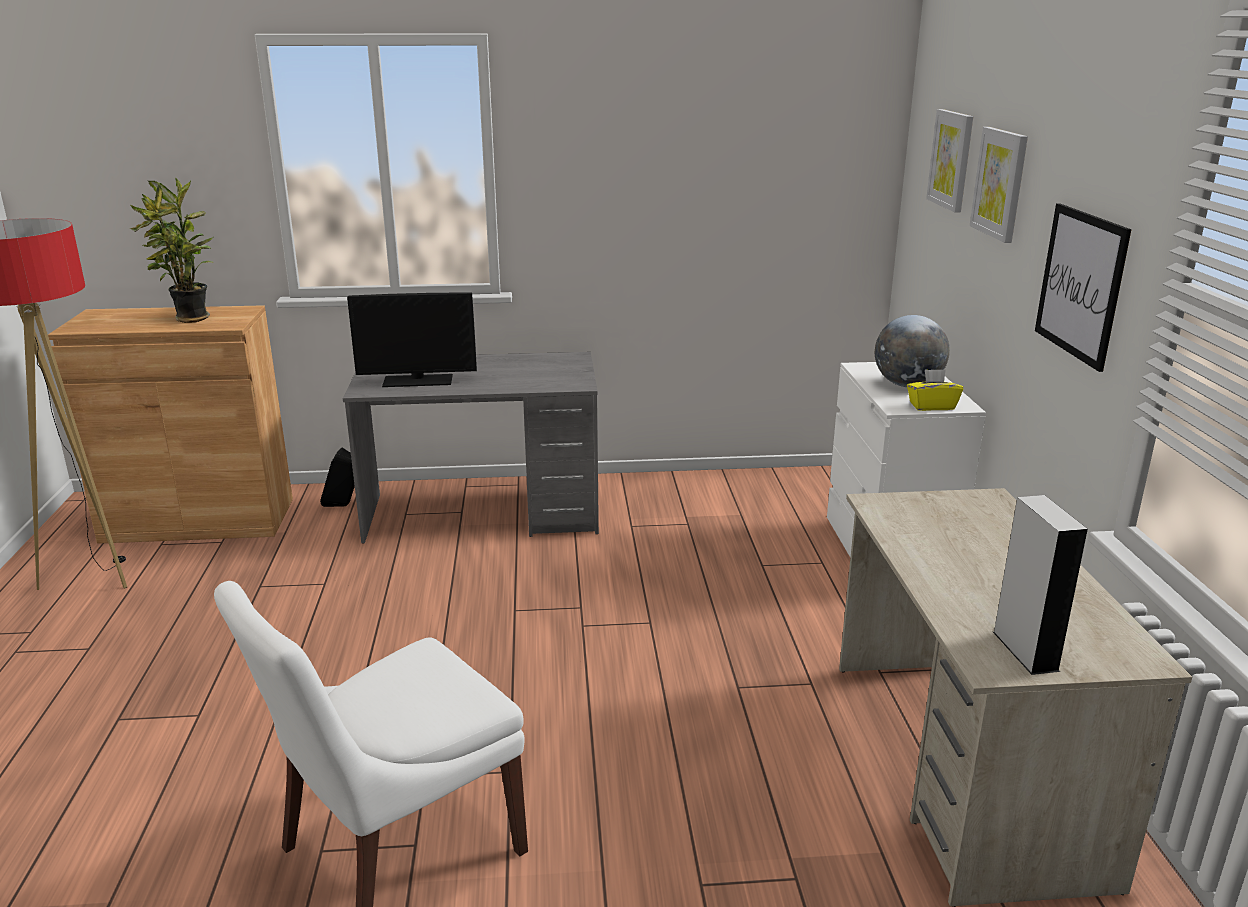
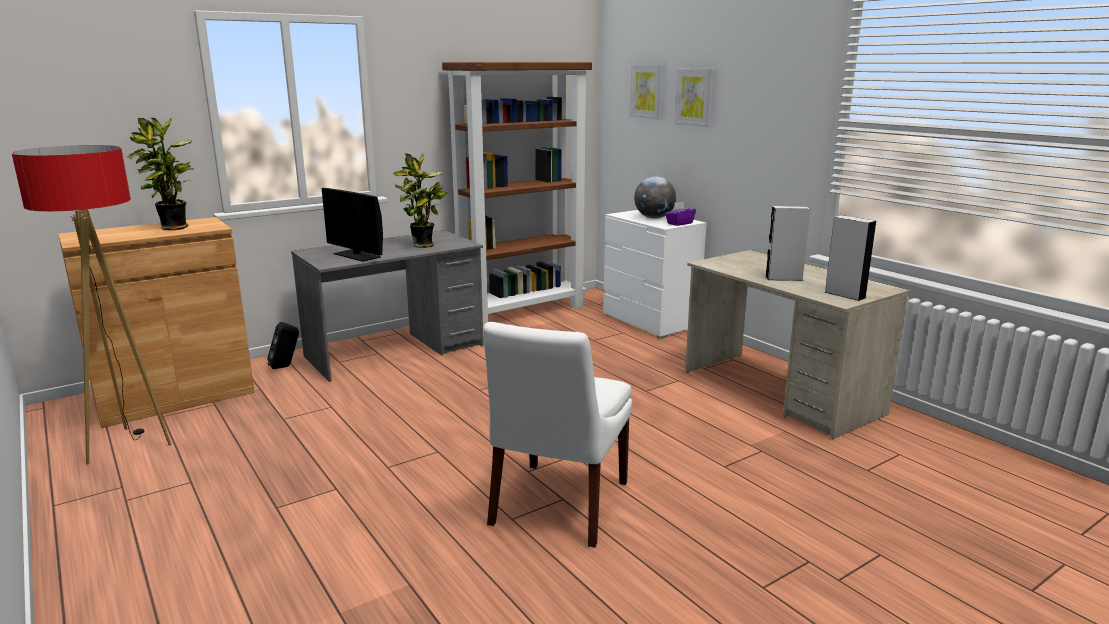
camera: 30 degrees left, 5 degrees down
(418, 381) = (357, 255): monitor -> monitor turned 75 degrees clockwise
(520, 378) = (424, 246): none -> potted plant
(714, 486) = (522, 312): none -> brown bookcase
(932, 406) = (679, 223): yellow tissue box -> purple tissue box
(964, 575) = (783, 278): none -> grey speaker
(1080, 284) = (771, 136): picture -> none

